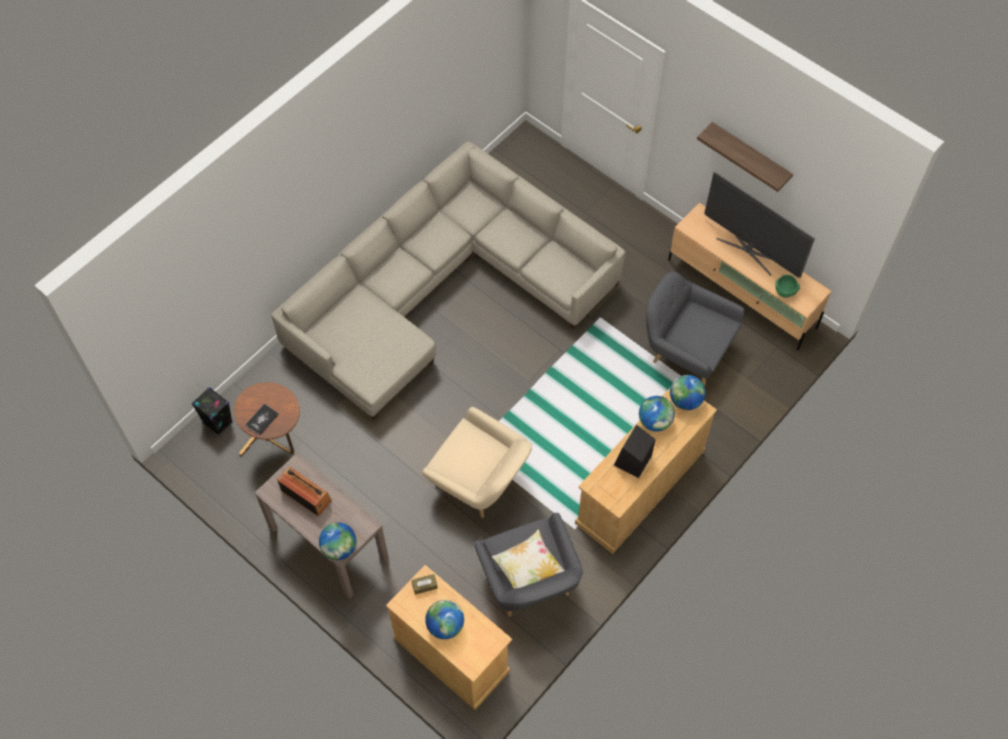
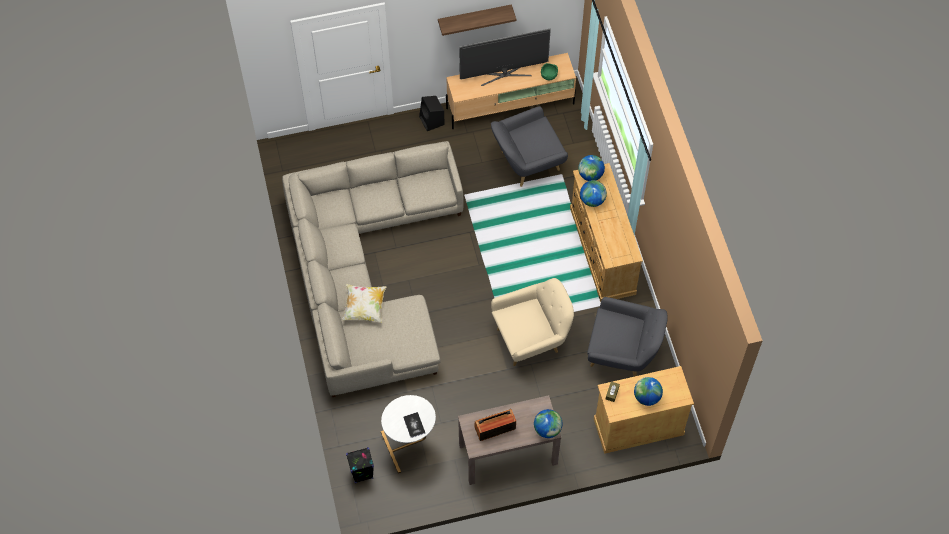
camera: 55 degrees left, 0 degrees up
(277, 445) = (410, 444): brown side table -> white side table
(528, 569) = (628, 338): pillow -> pillow (364, 308)
(632, 461) = (610, 229): black speaker -> black speaker (432, 121)

